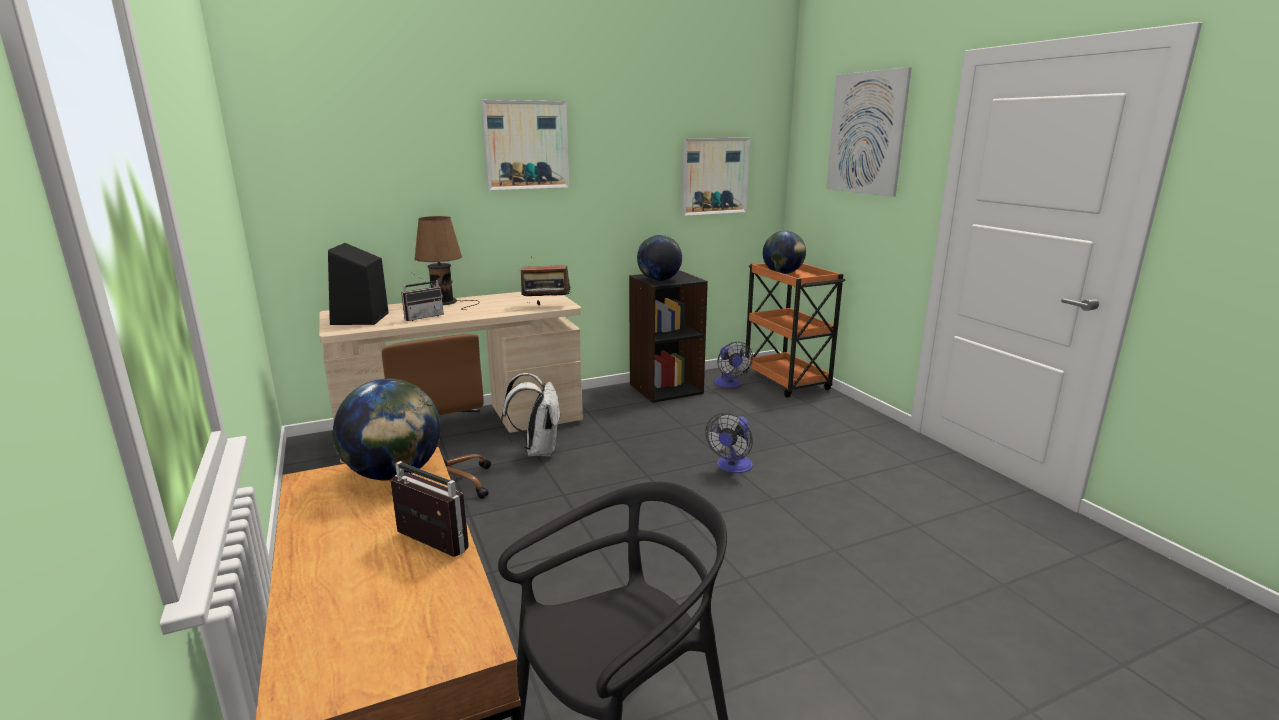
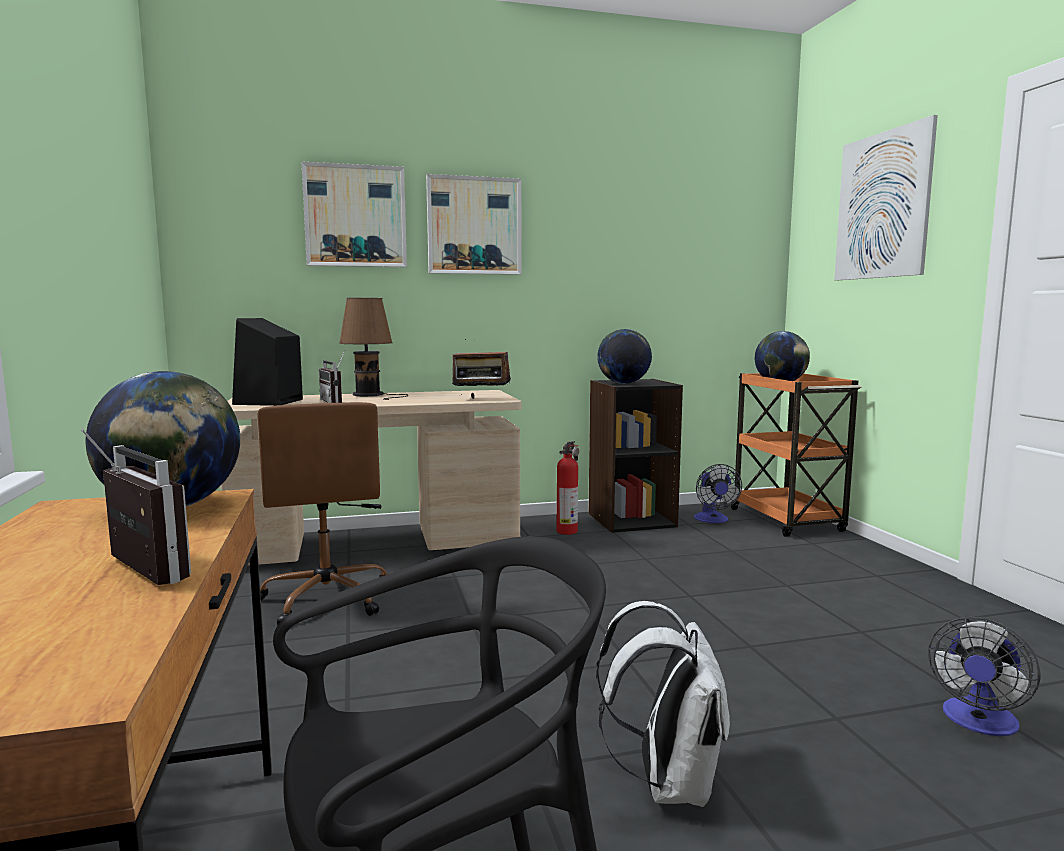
camera: 10 degrees right, 10 degrees down
(423, 317) = (336, 402): radio -> radio turned 90 degrees clockwise
(538, 451) = (456, 572): white backpack -> white backpack (667, 782)
(617, 403) = (567, 531): none -> fire extinguisher
(714, 176) = (696, 270): picture -> picture (355, 216)
(732, 467) = (700, 606): fan -> fan (978, 722)

